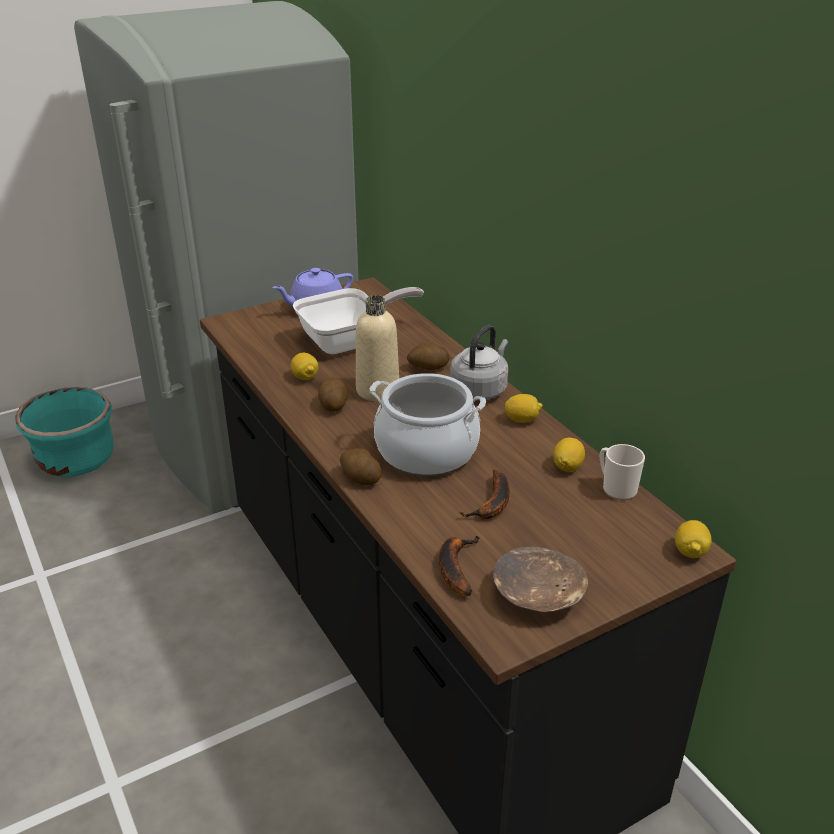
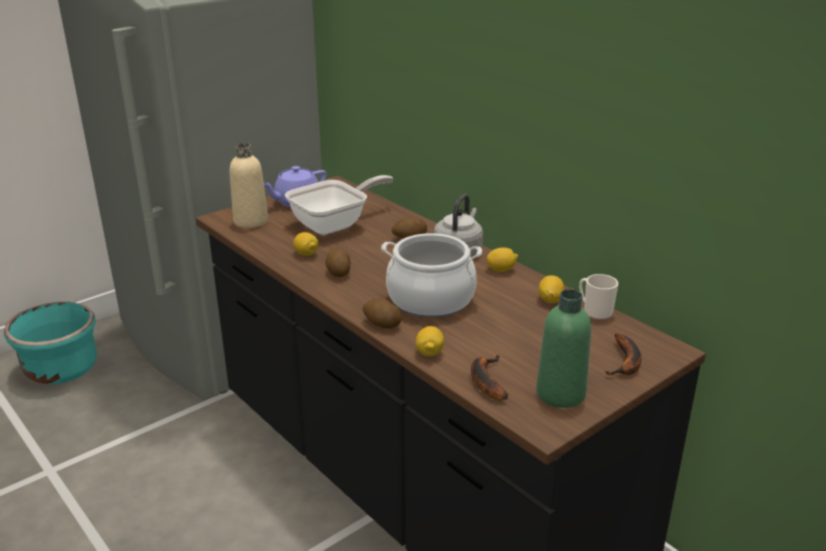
camera: 10 degrees left, 5 degrees down
(377, 390) = (372, 258): beige bottle -> beige bottle (250, 221)
(493, 504) = (500, 332): banana -> banana (626, 362)
(538, 595) = (560, 393): brown bowl -> green bottle
(690, 551) = (668, 350): lemon -> lemon (429, 352)

